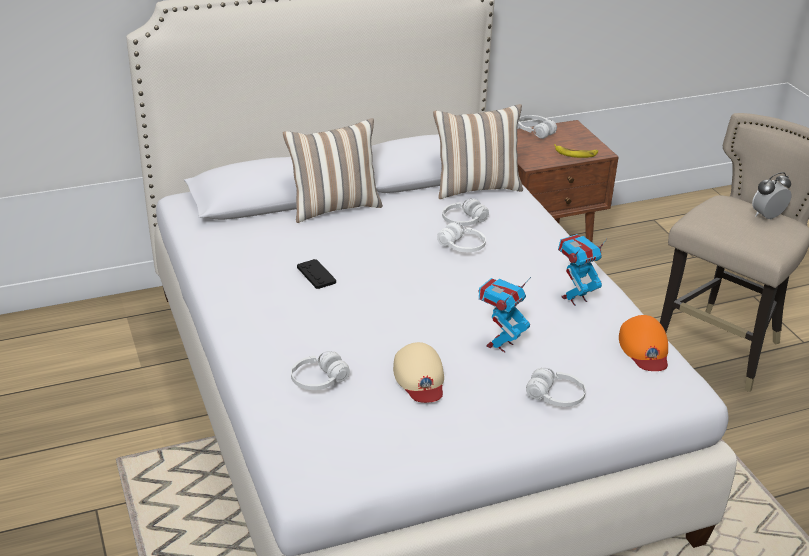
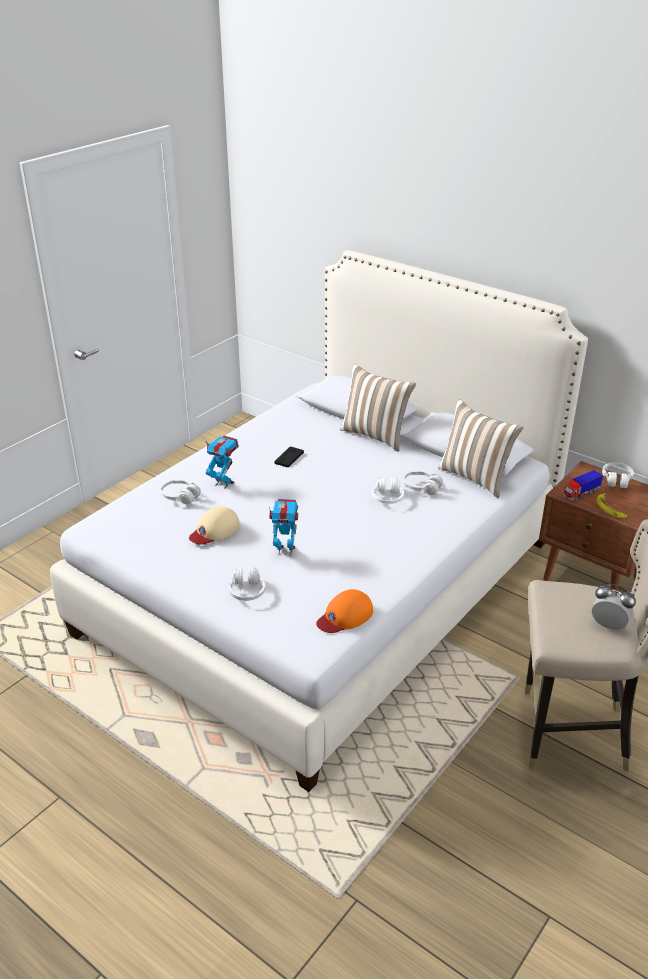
camera: 60 degrees right, 0 degrees up
(540, 155) = (580, 493): none -> toy truck
(574, 298) = (376, 565): toy robot -> toy robot (224, 483)

